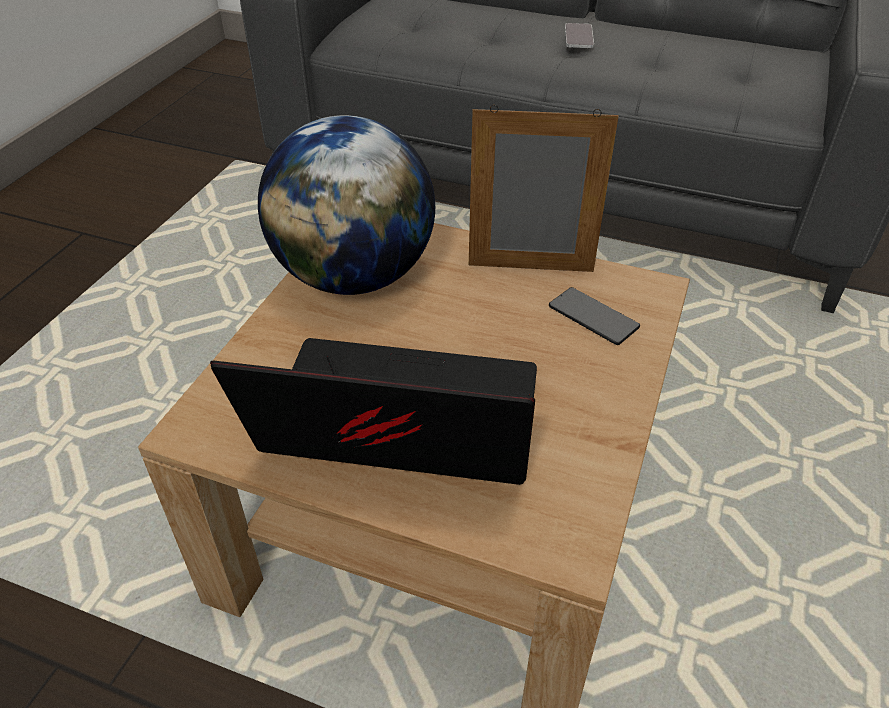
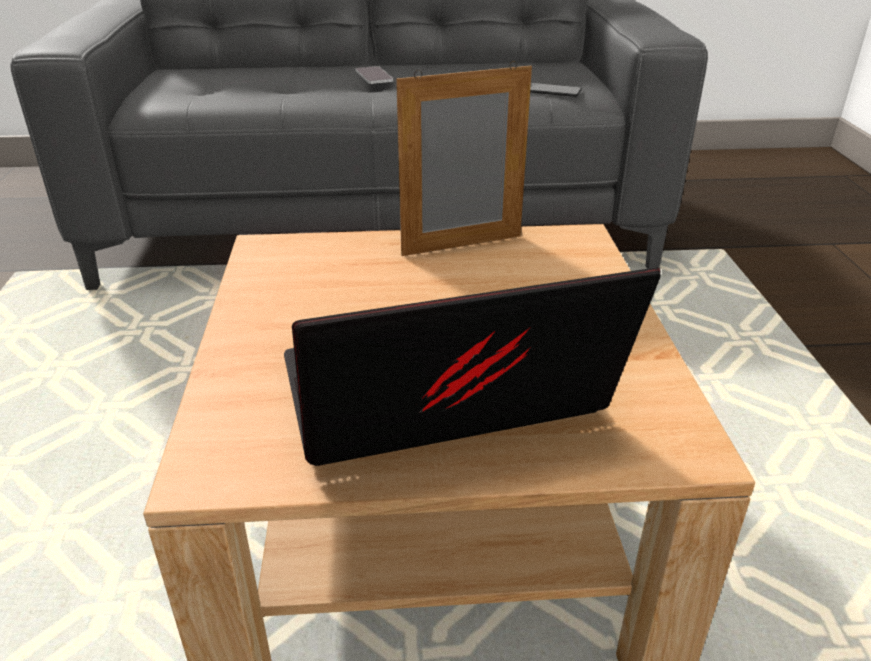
camera: 25 degrees left, 10 degrees down
(354, 276) = (291, 289): globe -> none
(593, 317) = (549, 268): phone -> phone (551, 91)

